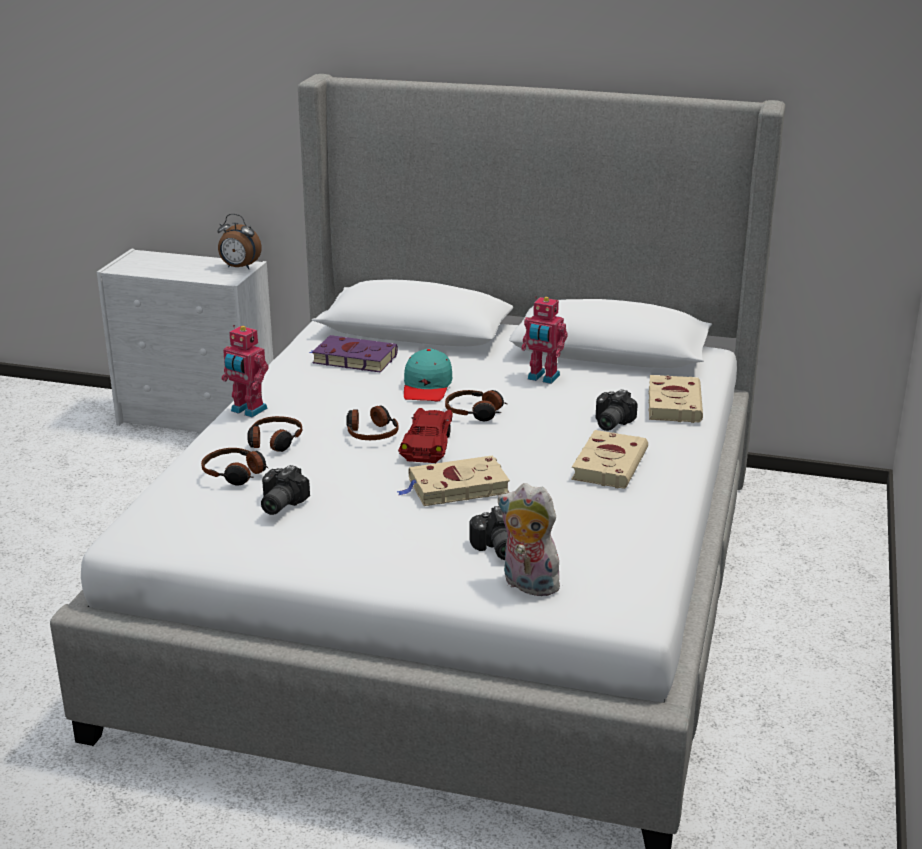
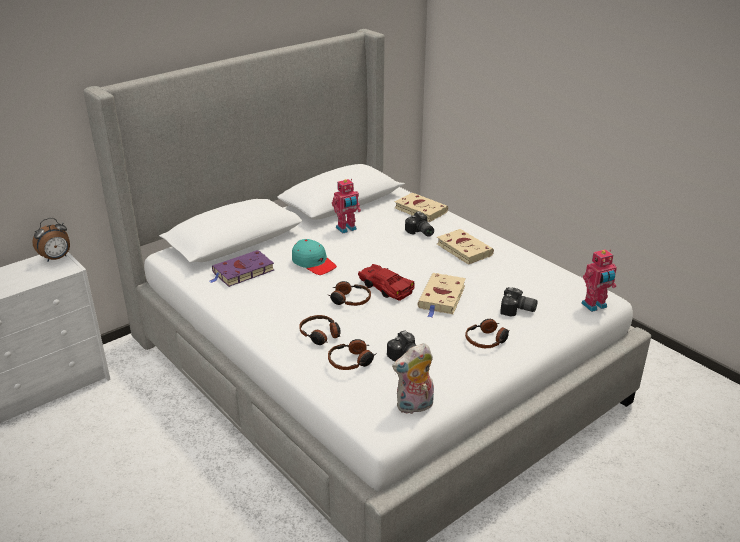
camera: 55 degrees left, 5 degrees up
(247, 410) = (264, 330): toy robot -> toy robot (595, 306)
(475, 412) = (363, 261): headphones -> headphones (487, 340)
(527, 585) = (559, 315): plush toy -> plush toy (414, 407)

